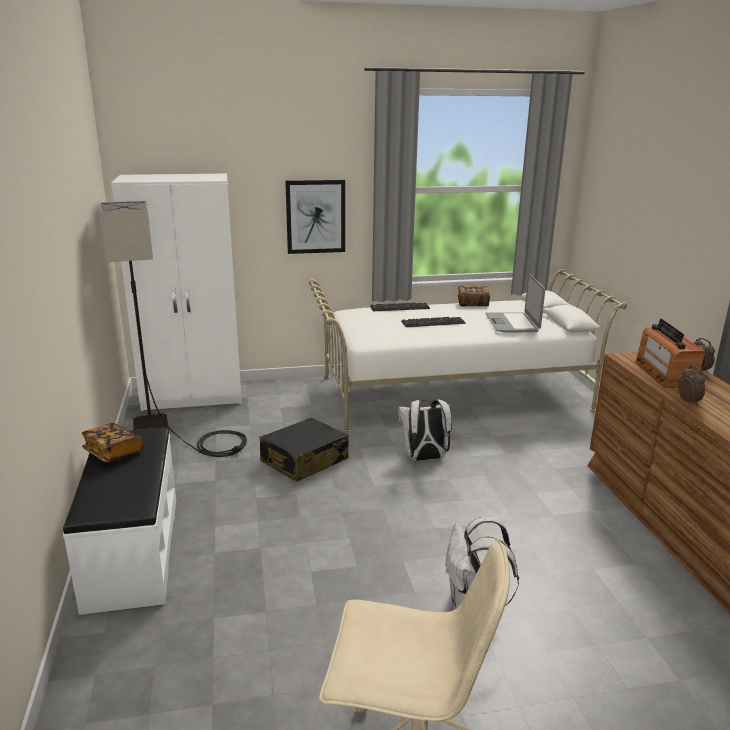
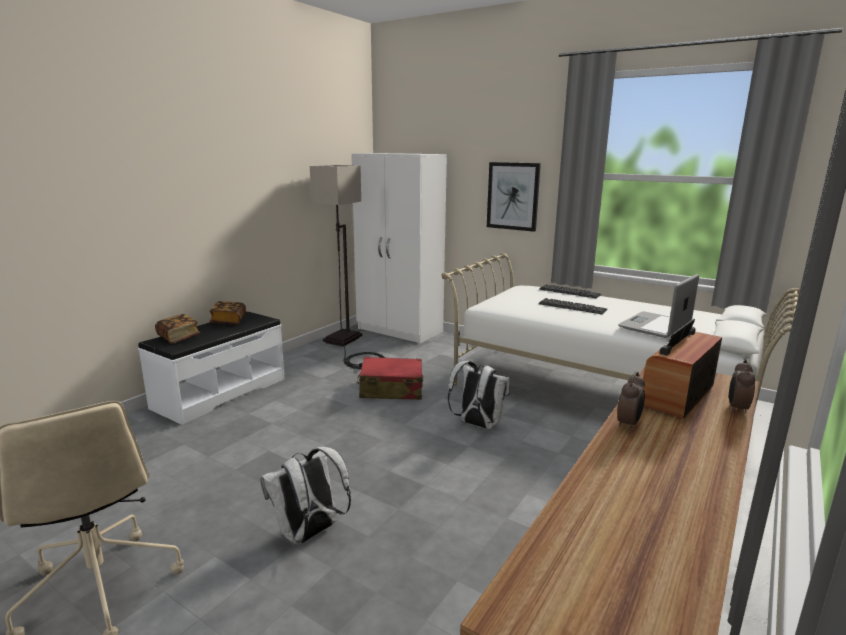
camera: 45 degrees right, 5 degrees down
(304, 461) = (391, 389): black suitcase -> red suitcase
(473, 303) = (652, 304): book -> book (178, 337)

